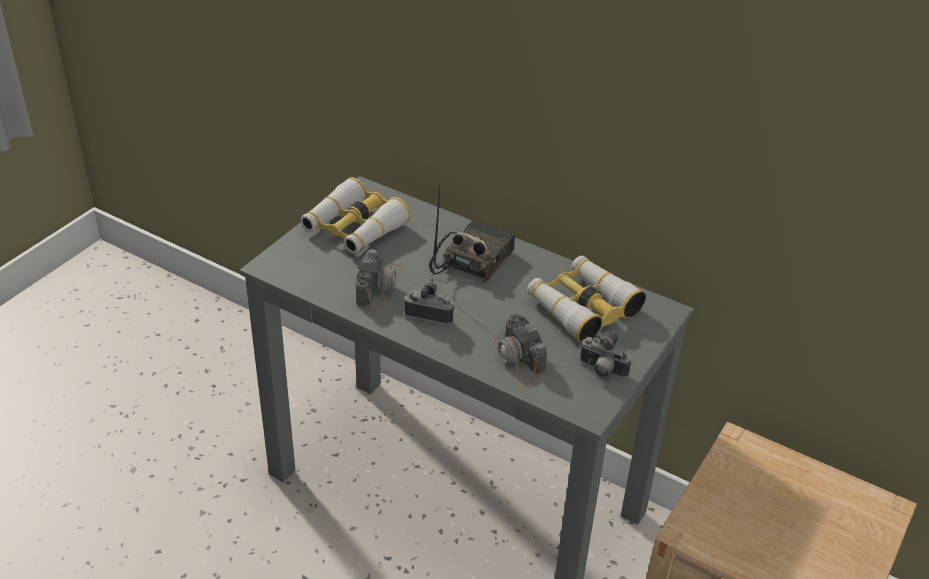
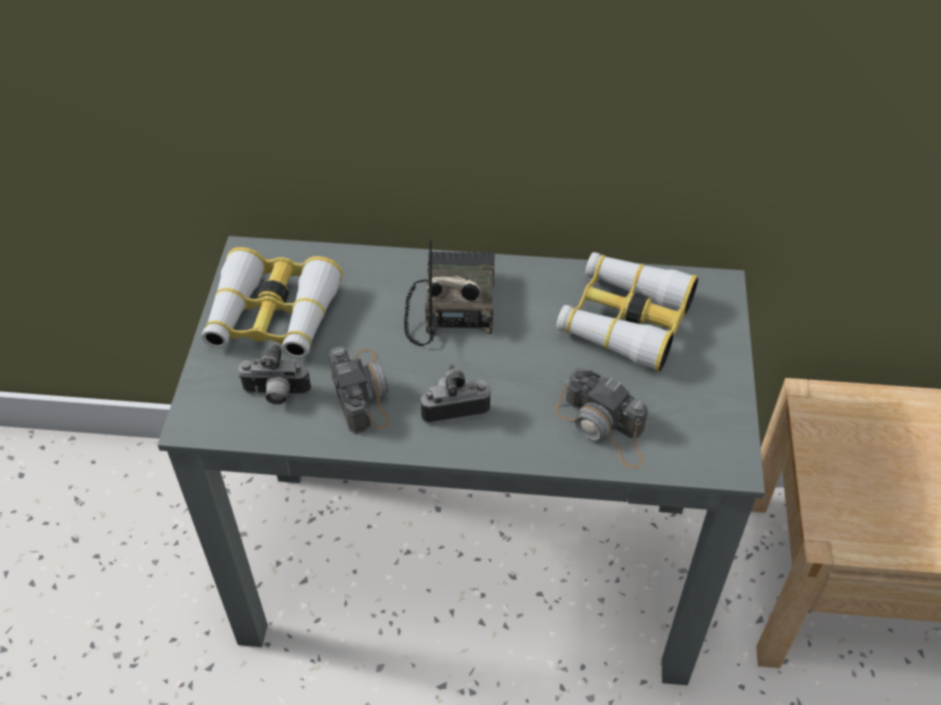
camera: 25 degrees left, 10 degrees up
(601, 371) = (705, 401): camera -> camera (276, 395)

